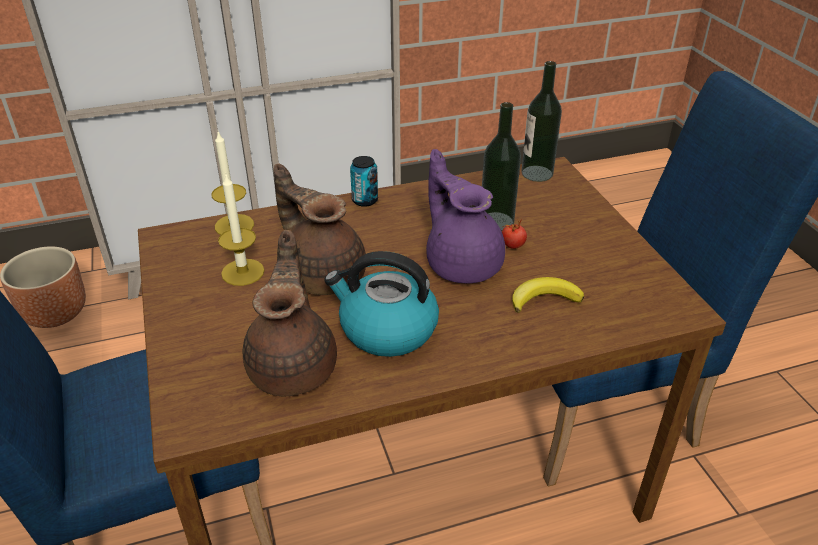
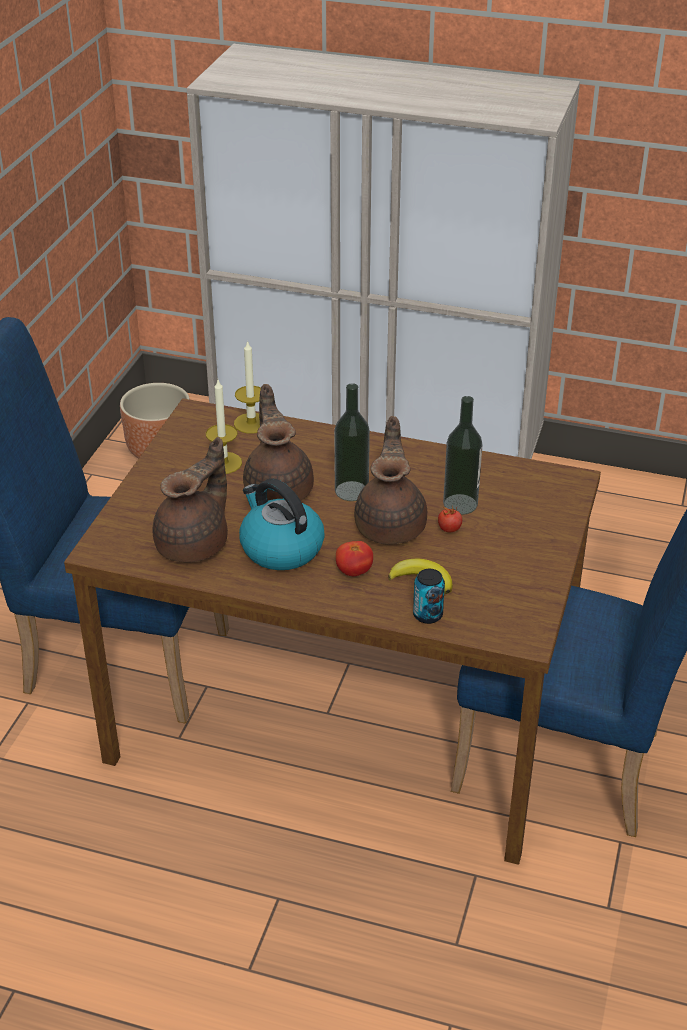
camera: 35 degrees right, 0 degrees up
(365, 200) = (372, 442): can -> can (427, 615)
(462, 263) = (391, 525): purple teapot -> brown teapot
(479, 320) = (354, 571): none -> tomato
(537, 173) = (551, 477): bottle -> bottle (351, 491)

